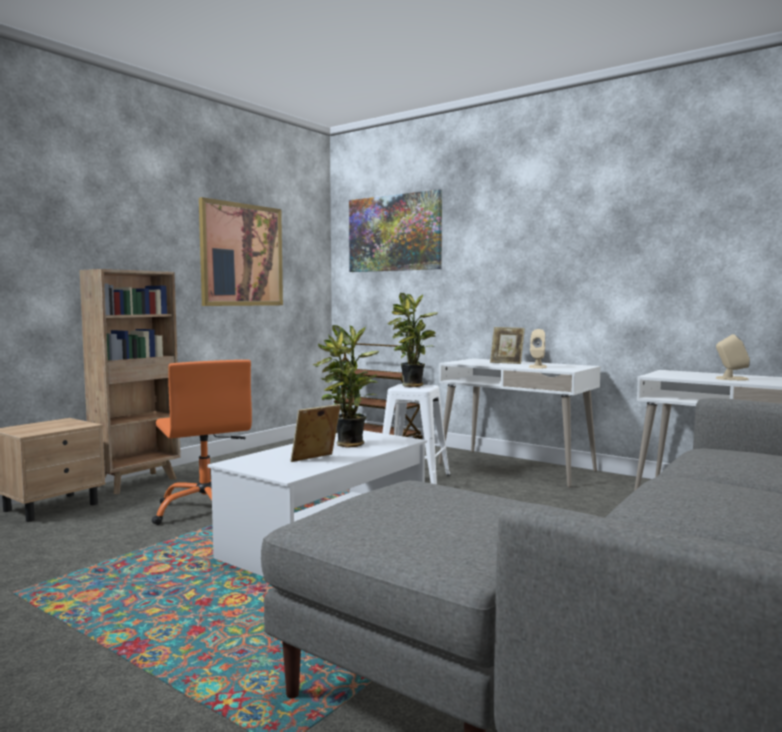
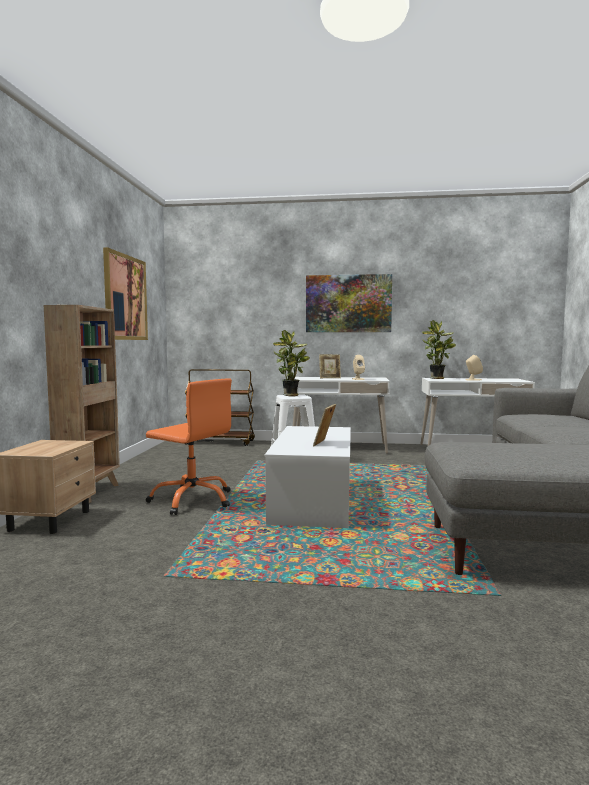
camera: 30 degrees left, 0 degrees up
(348, 445) = (316, 434): potted plant -> potted plant (437, 378)
(394, 233) = (227, 286): picture -> picture (348, 303)

